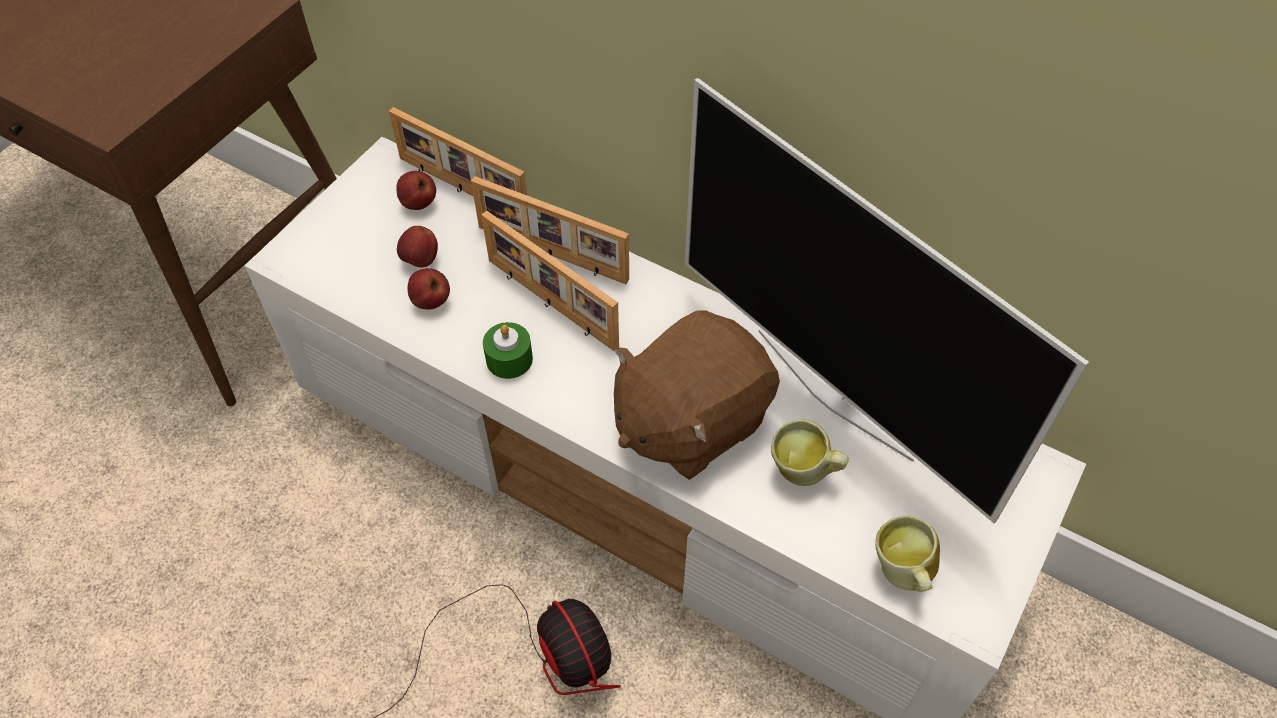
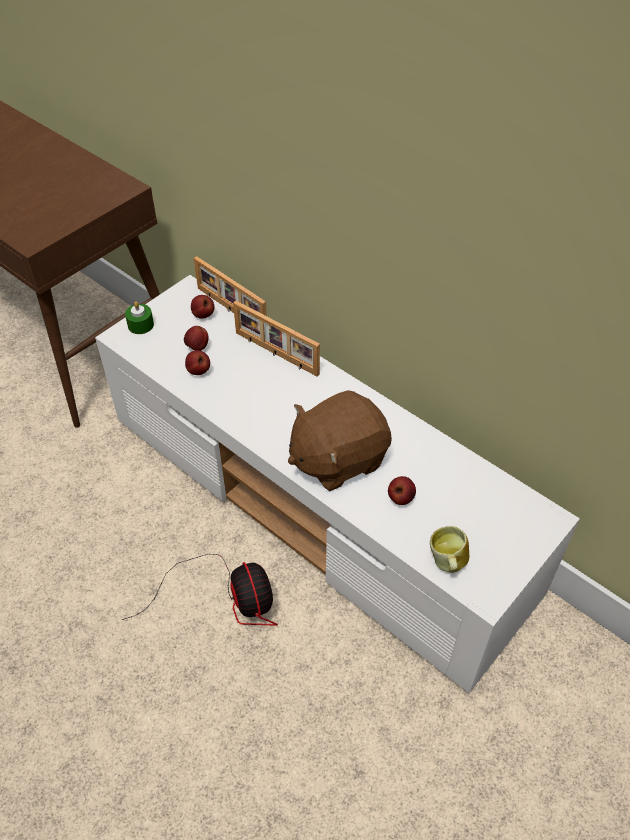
camera: 10 degrees right, 5 degrees down
(509, 359) = (237, 409): green candle -> green candle (141, 325)
(550, 304) = (268, 382): picture frame -> none
(804, 473) = (400, 498): mug -> apple
(835, 392) = (431, 455): television -> none

